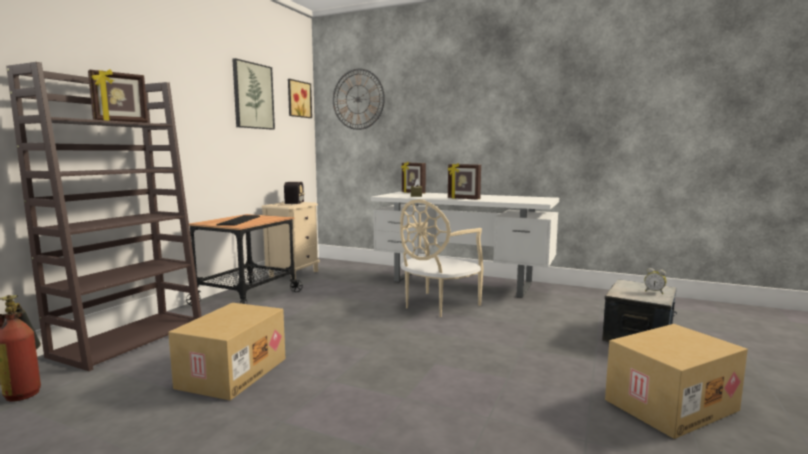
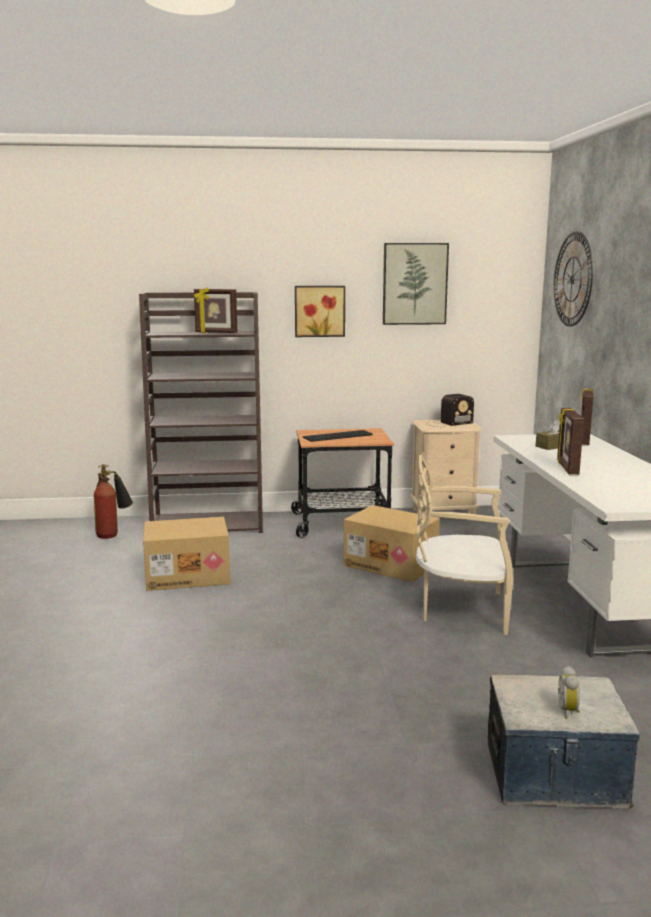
camera: 60 degrees right, 5 degrees up
(298, 99) = (504, 278): picture -> picture (319, 311)
(669, 404) = (323, 809): cardboard box -> cardboard box (392, 564)

